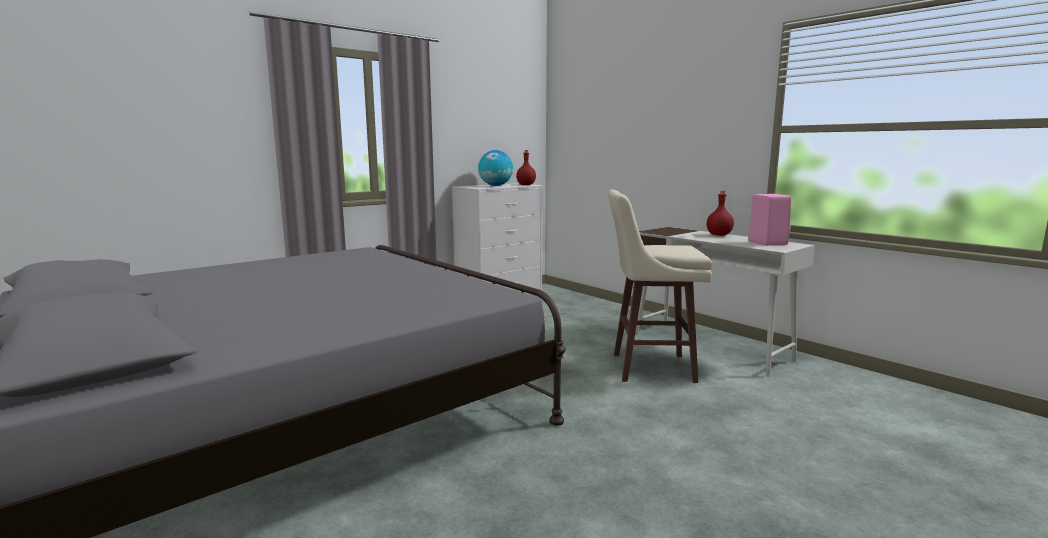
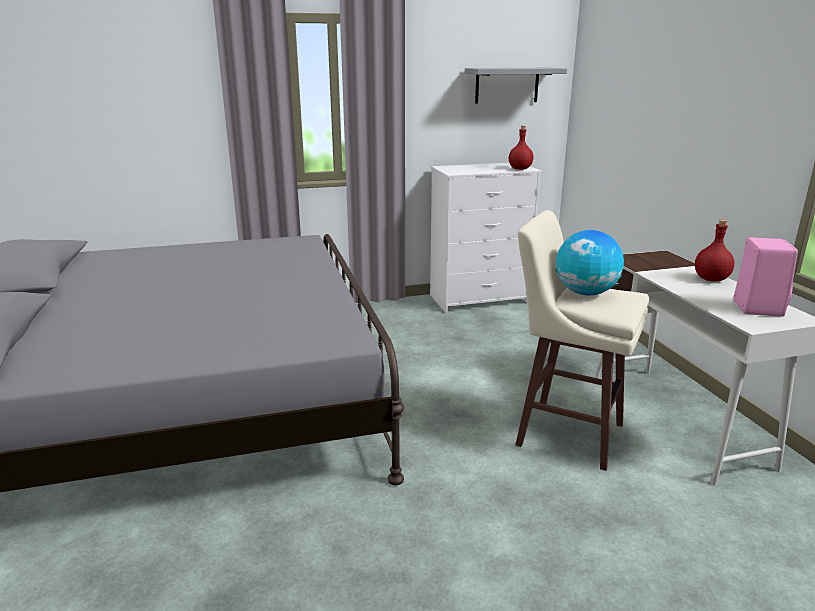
camera: 25 degrees right, 10 degrees up
(495, 185) = (482, 168): globe -> globe (585, 293)
(503, 121) = (507, 85): none -> grey shelf

